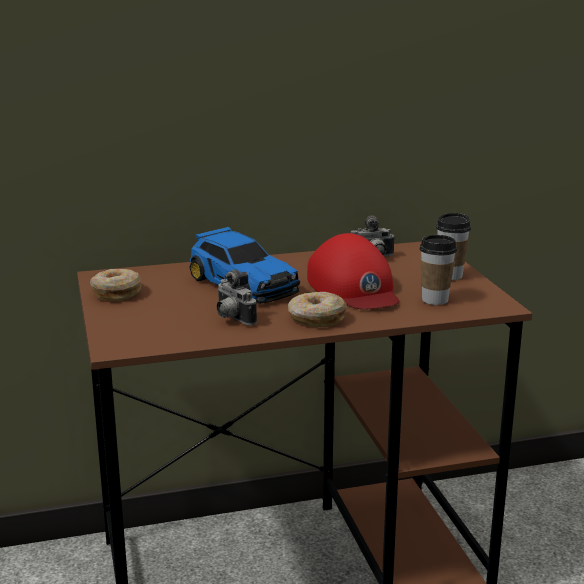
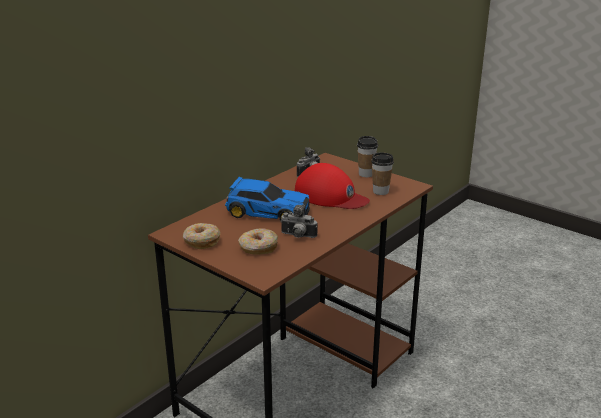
camera: 35 degrees left, 5 degrees up
(316, 318) = (341, 221): donut -> donut (258, 248)

